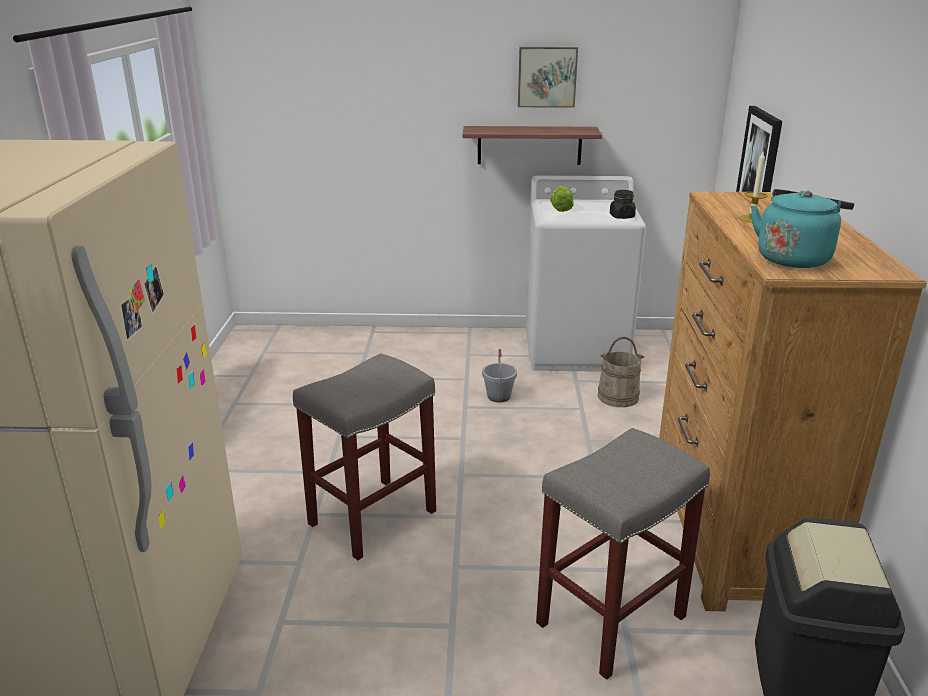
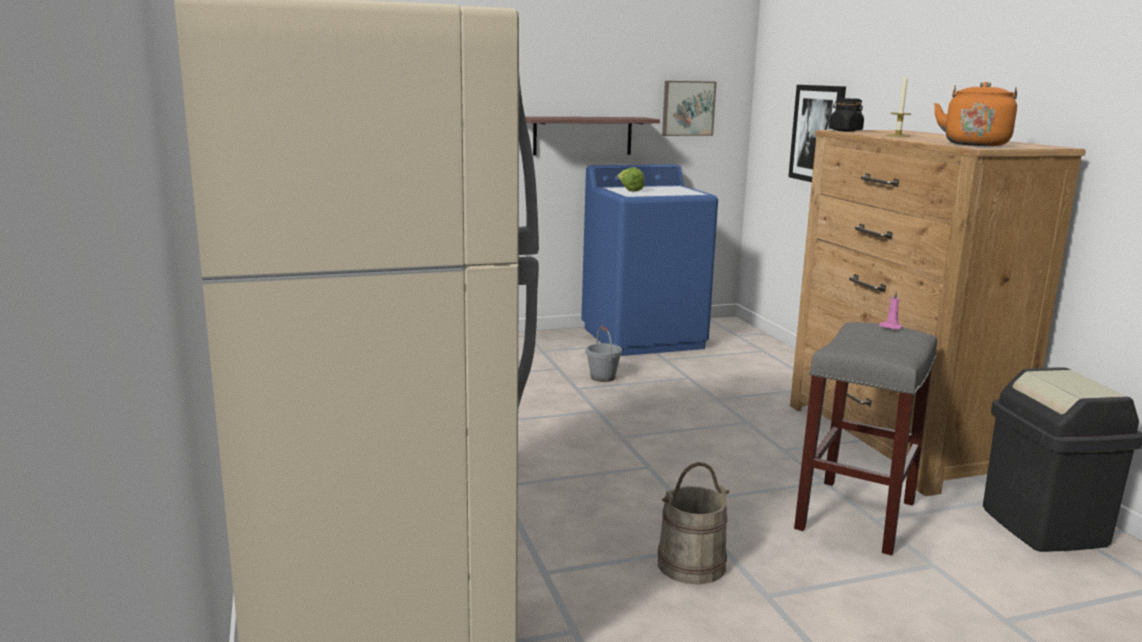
camera: 20 degrees left, 10 degrees down
(373, 516) = (563, 479): grey stool -> none
(547, 77) = (598, 68): picture -> picture (687, 108)
(576, 349) = (643, 338): white washing machine -> blue washing machine
(618, 397) = (713, 366): beige bucket -> beige bucket (691, 564)
(621, 216) = (691, 192): black jar -> black jar (845, 131)
(661, 447) = (890, 327): none -> pink candle
(794, 258) = (975, 144): turquoise kettle -> orange kettle

